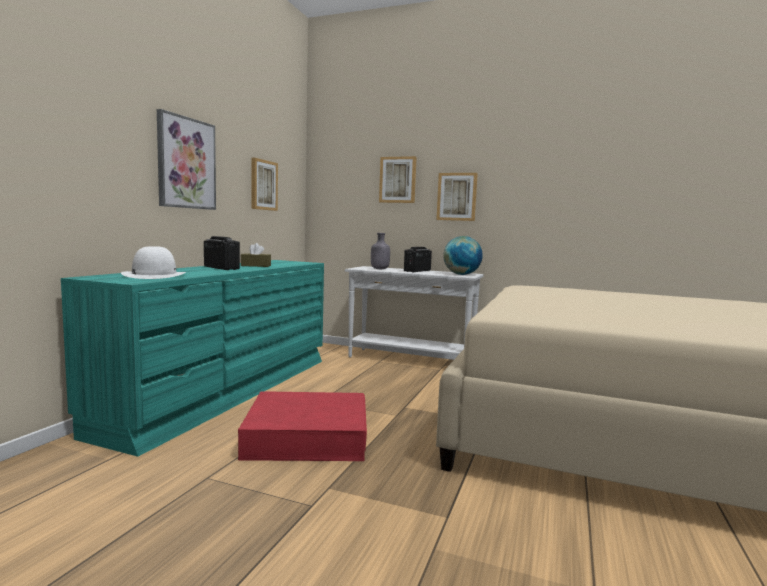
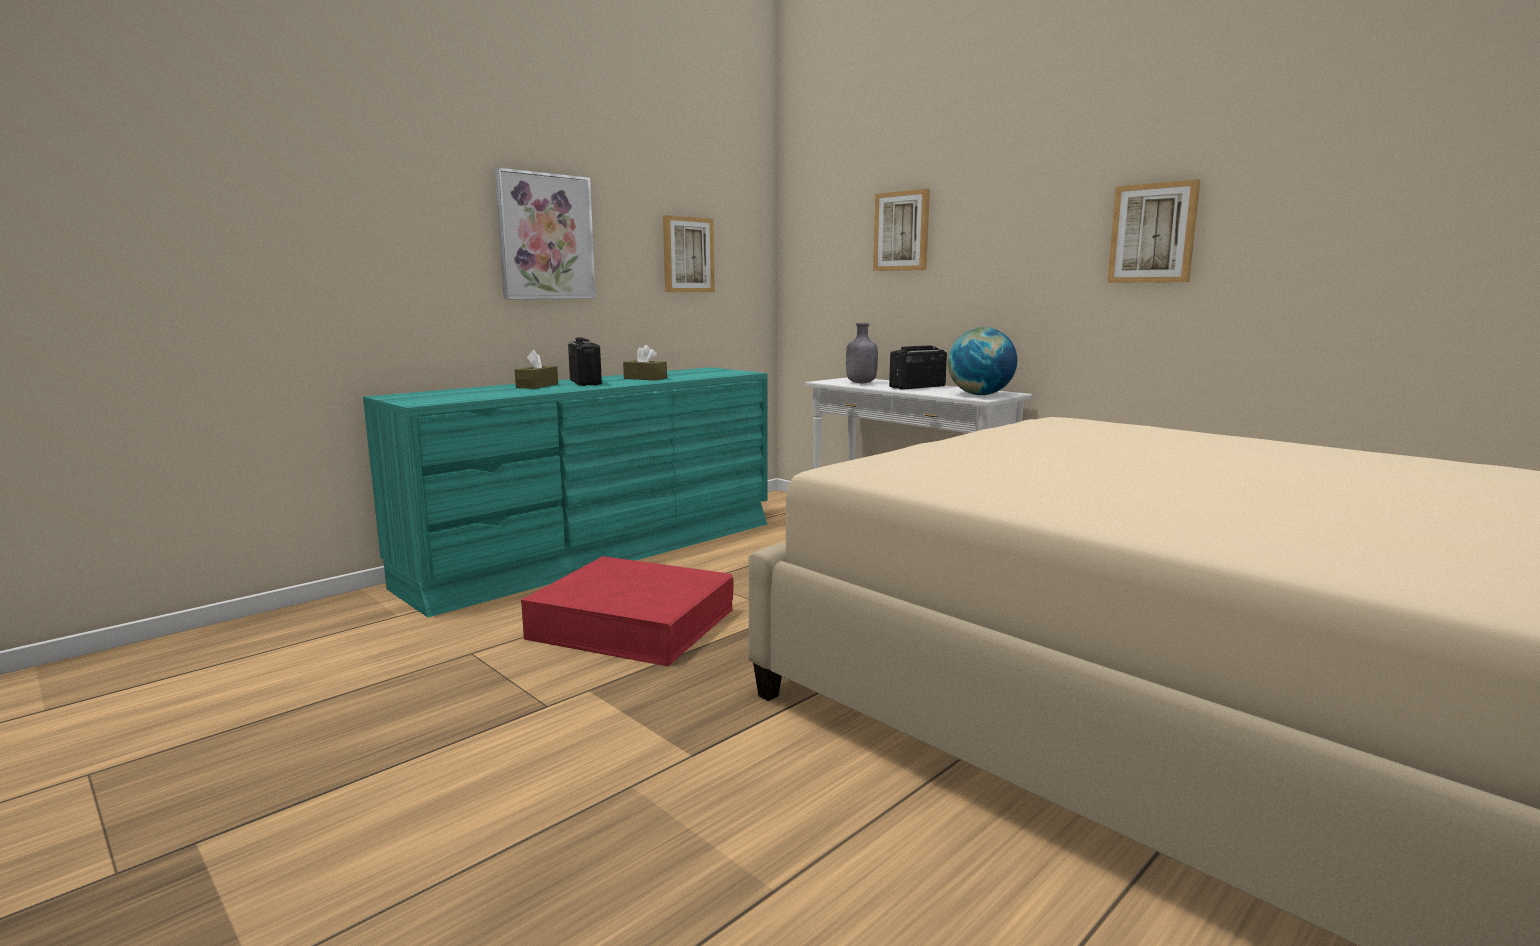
camera: 25 degrees right, 5 degrees up
(154, 275) = (469, 394): white hat -> none
(191, 270) = (537, 386): none -> brown tissue box
(457, 197) = (992, 256): picture -> picture (1153, 233)

